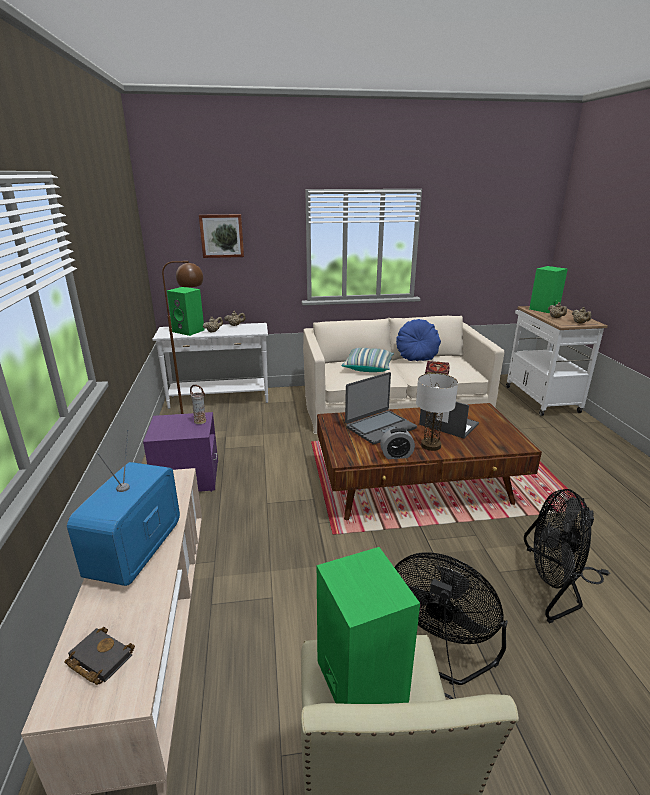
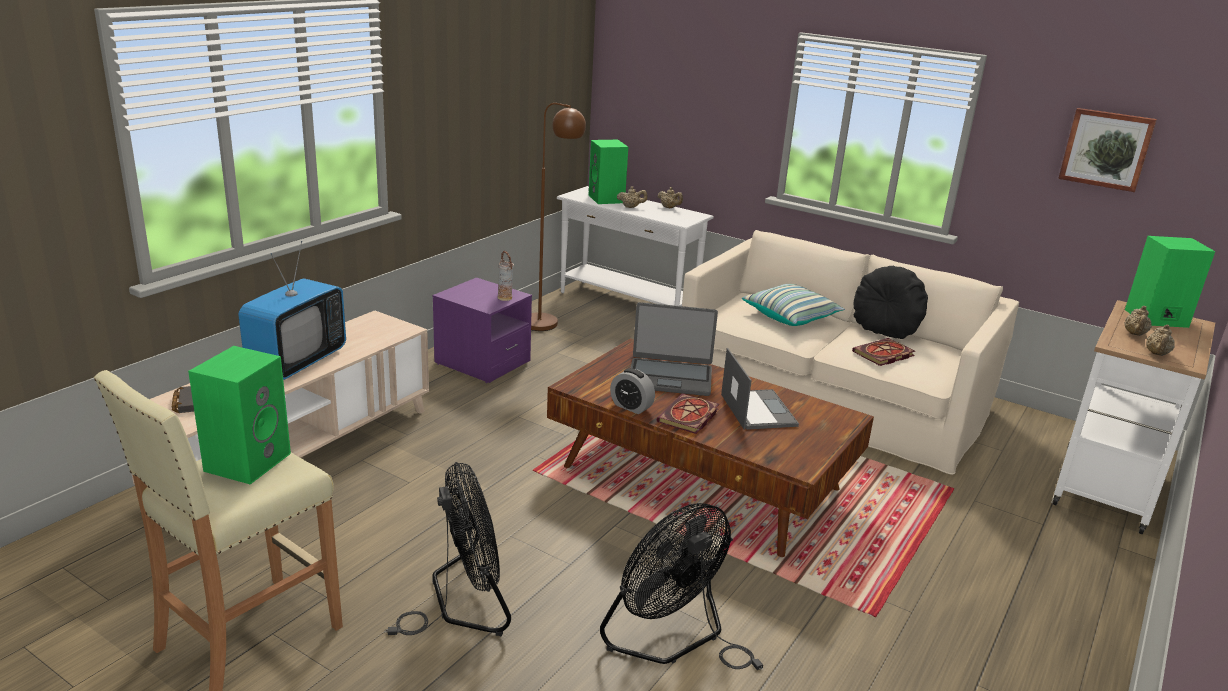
camera: 40 degrees right, 0 degrees up
(137, 551) = (297, 361): television -> television turned 150 degrees clockwise
(222, 236) = (680, 81): picture -> picture (1106, 149)
(416, 359) = (884, 332): blue pillow -> black pillow
(431, 445) = (689, 417): table lamp -> book

